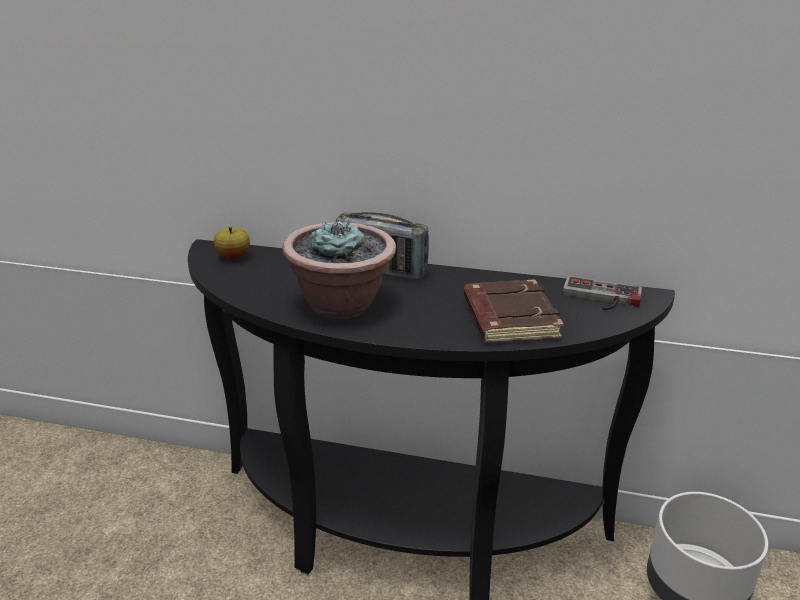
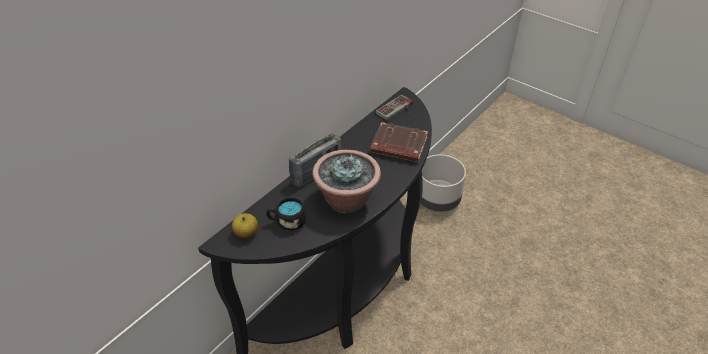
camera: 65 degrees left, 15 degrees up
(269, 275) = (287, 222): none -> black mug

